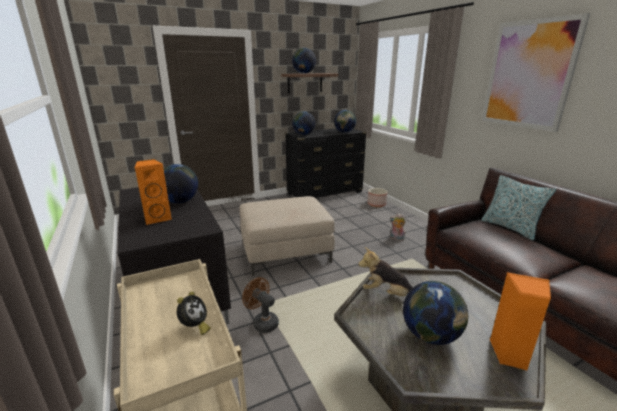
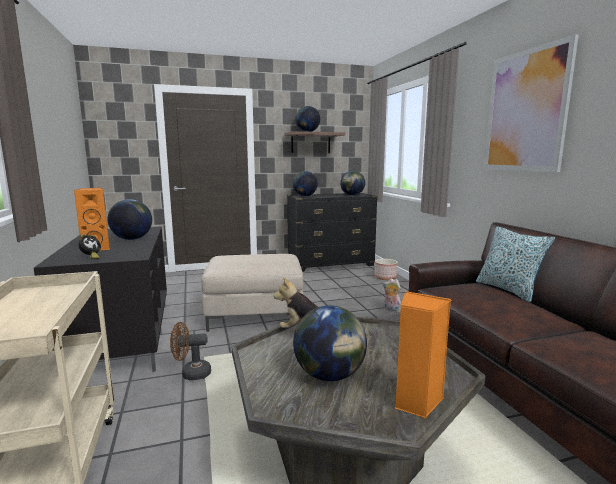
camera: 10 degrees right, 10 degrees down
(194, 327) = (43, 318): alarm clock -> alarm clock (91, 258)
(262, 322) = (191, 374): brown fan -> brown fan turned 60 degrees counterclockwise

